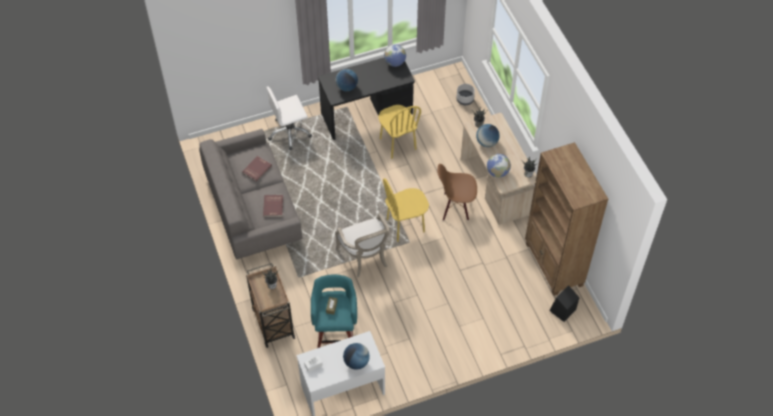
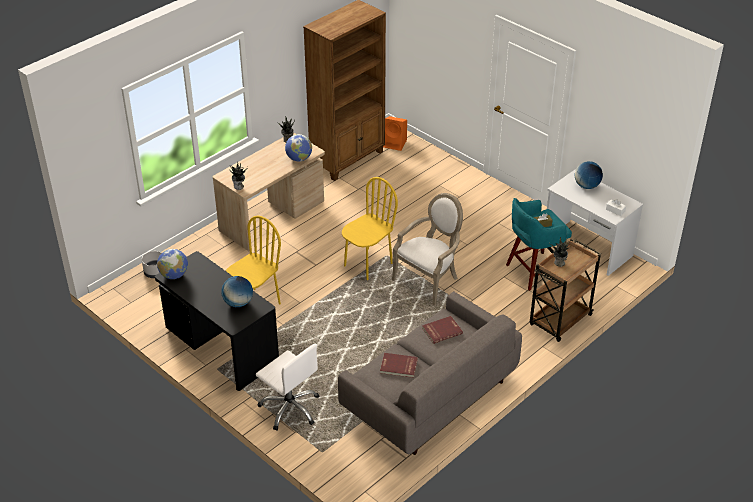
camera: 115 degrees left, 15 degrees down
(405, 226) = (368, 264): yellow chair -> yellow chair turned 90 degrees counterclockwise
(455, 207) = (319, 236): brown chair -> none
(487, 142) = (262, 175): globe -> none
(562, 311) = (395, 143): black speaker -> orange speaker

